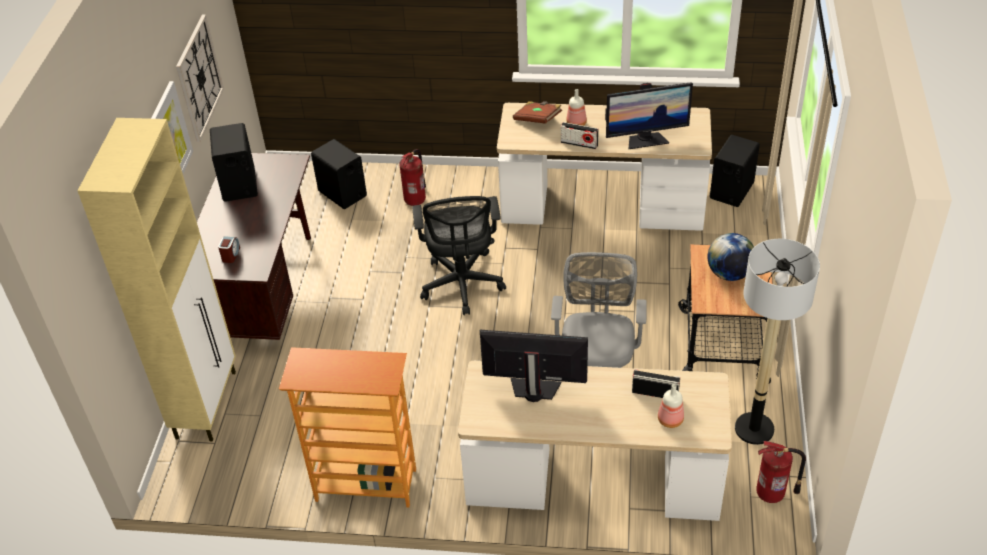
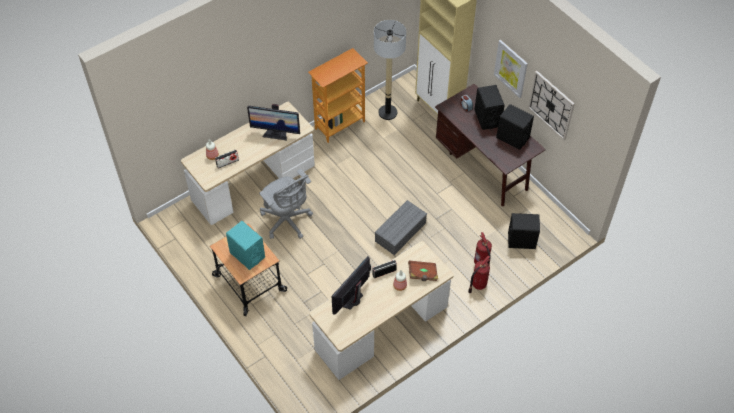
camera: 135 degrees right, 10 degrees up
(462, 285) = (400, 231): black office chair -> grey storage box
(534, 390) = (276, 133): monitor -> monitor turned 45 degrees clockwise
(729, 274) = (247, 255): globe -> turquoise speaker
(731, 191) = (322, 393): black speaker -> black speaker (487, 118)
(754, 429) = (204, 250): floor lamp -> floor lamp (387, 112)
(772, 494) = (177, 226): fire extinguisher -> fire extinguisher (478, 285)

